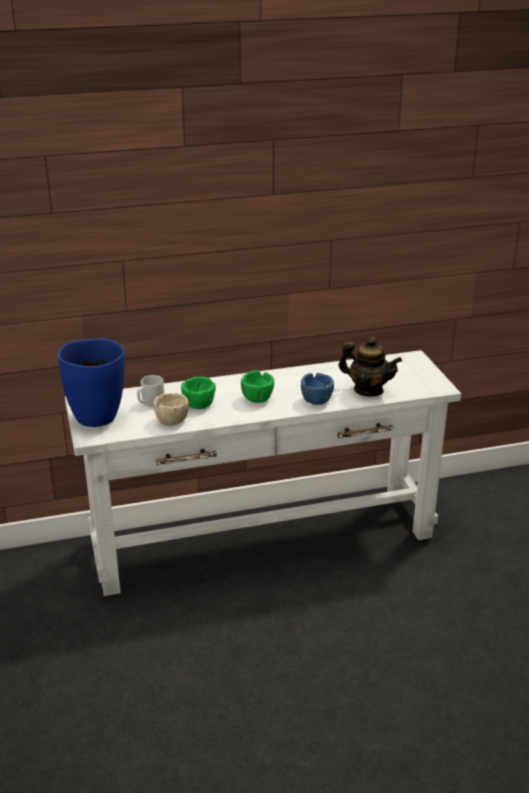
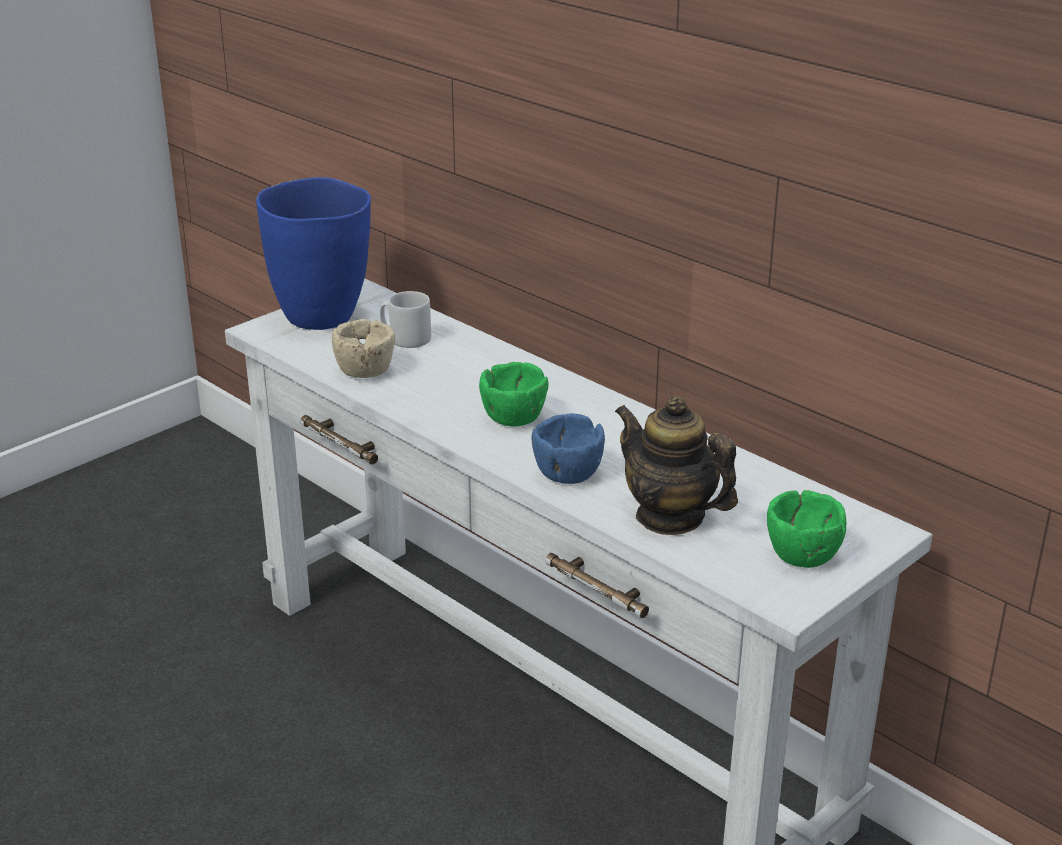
camera: 60 degrees right, 0 degrees up
(198, 404) = (438, 376): green bowl -> green bowl (801, 554)
(368, 390) = (670, 517): teapot -> teapot turned 135 degrees clockwise

